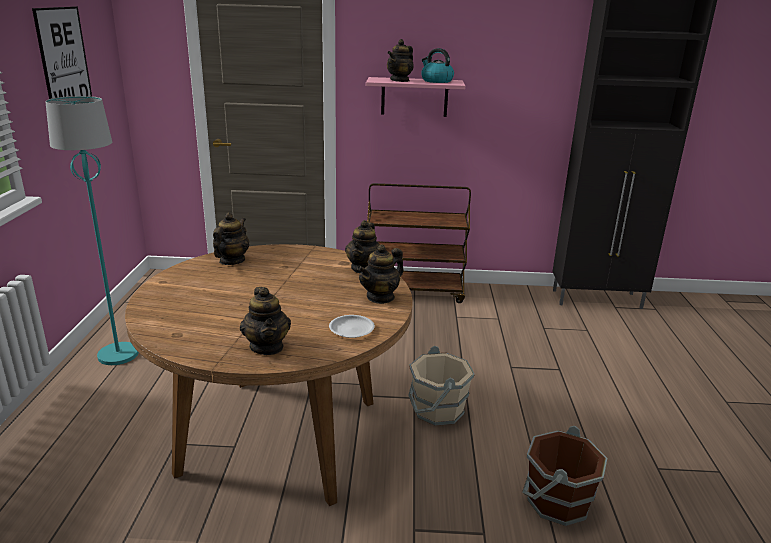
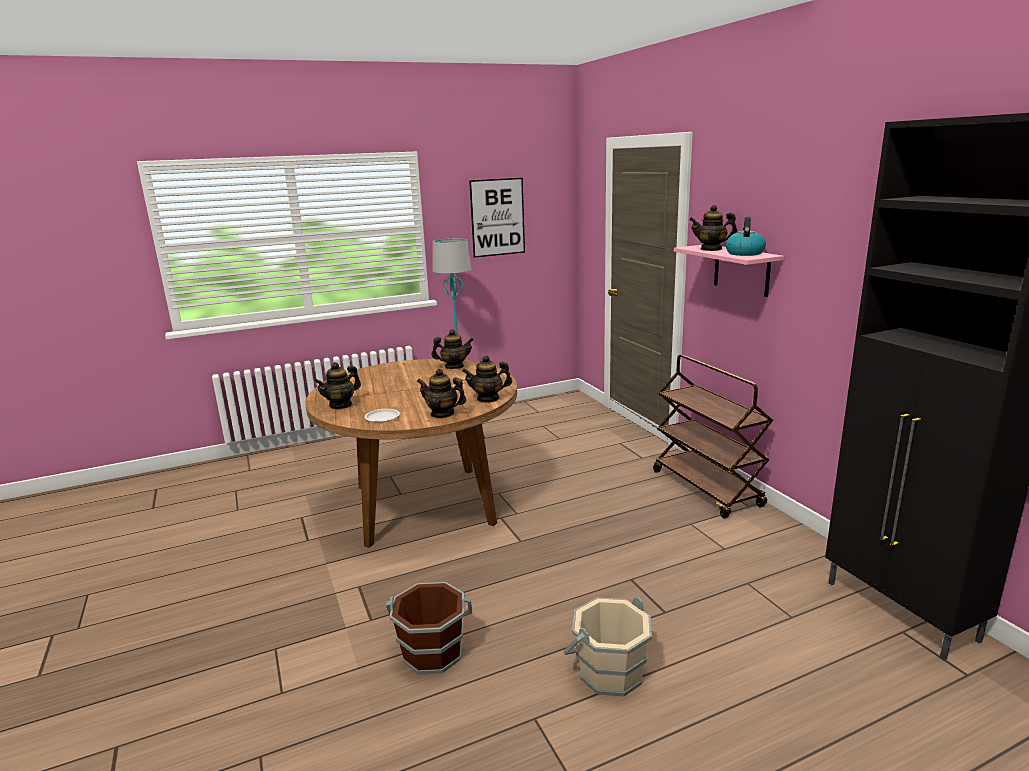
camera: 65 degrees right, 5 degrees down
(437, 410) = (513, 557): beige bucket -> beige bucket (609, 671)

